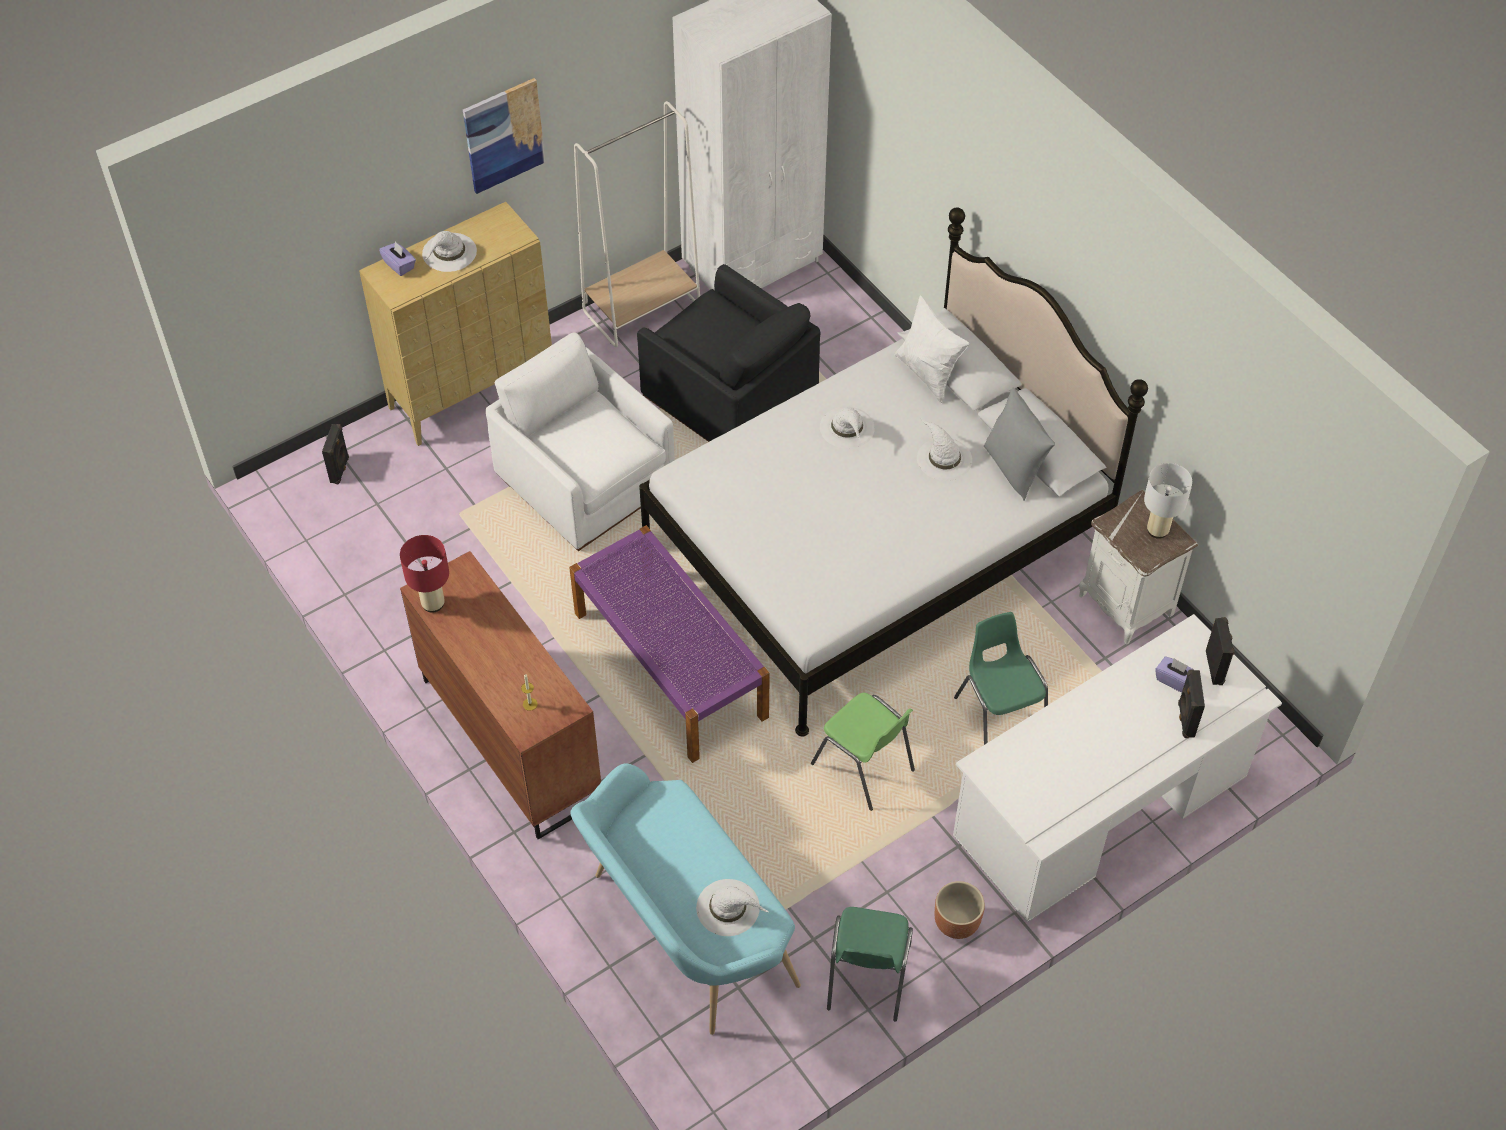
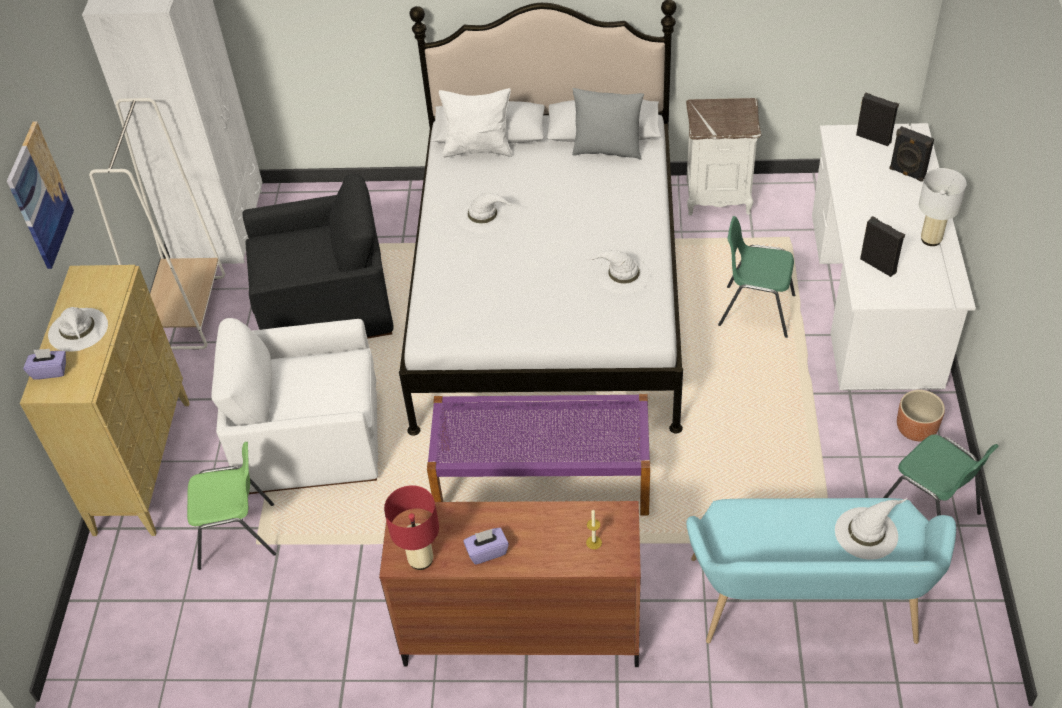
camera: 50 degrees left, 5 degrees down
(340, 470) = (118, 609): black speaker -> black speaker (878, 265)
(863, 767) = (738, 410): green chair -> green chair (237, 535)
(943, 458) = (563, 180): white hat -> white hat (623, 275)
(1158, 530) = (728, 109): white table lamp -> white table lamp (931, 239)
(1174, 680) = (868, 162): purple tissue box -> purple tissue box (487, 552)

